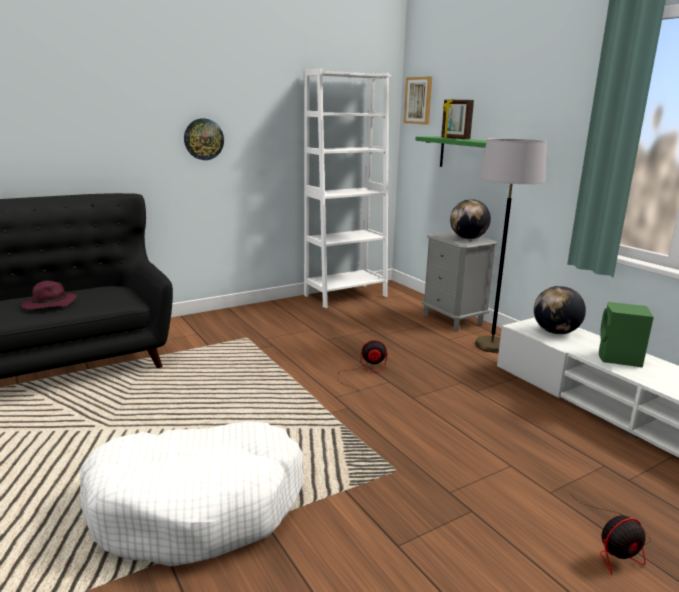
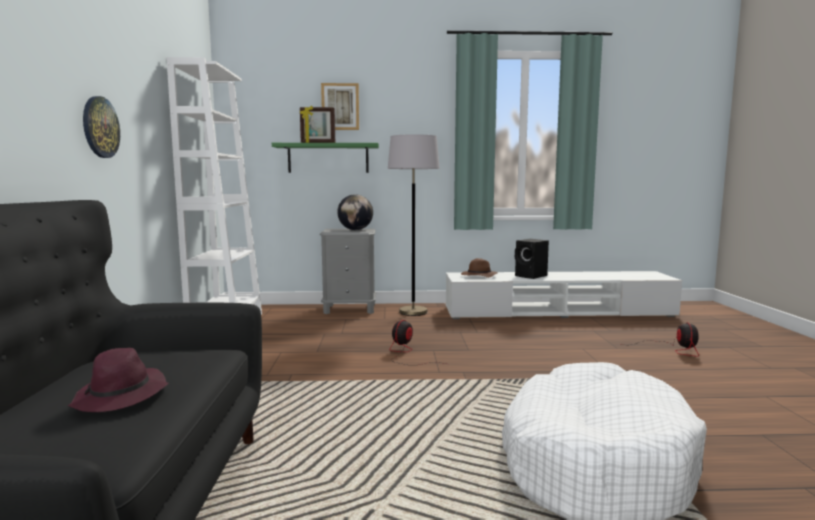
camera: 60 degrees left, 10 degrees down
(418, 100) = (245, 110): picture -> picture (340, 107)
(555, 332) = (478, 276): globe -> brown hat
(619, 359) = (531, 276): green speaker -> black speaker

